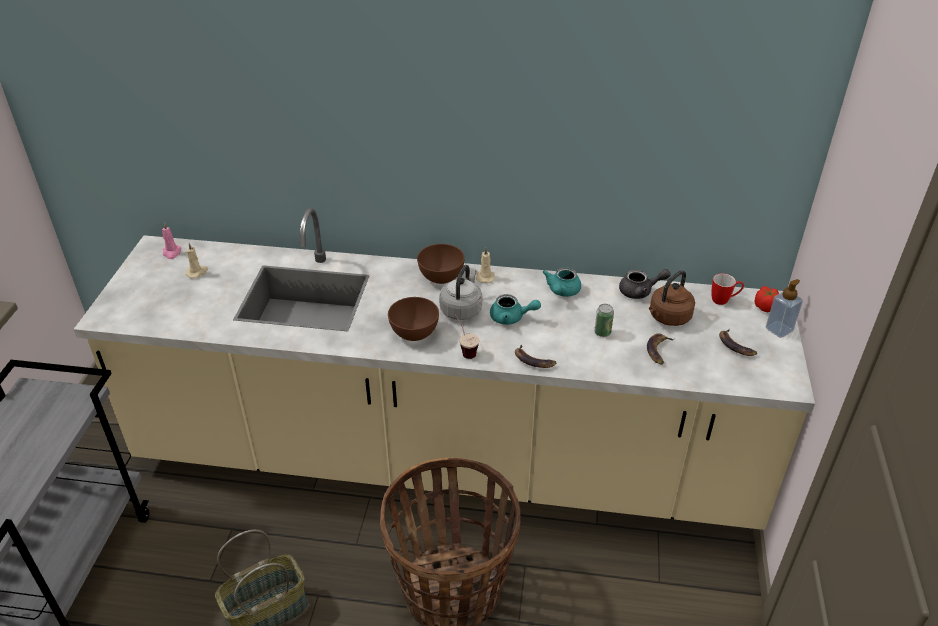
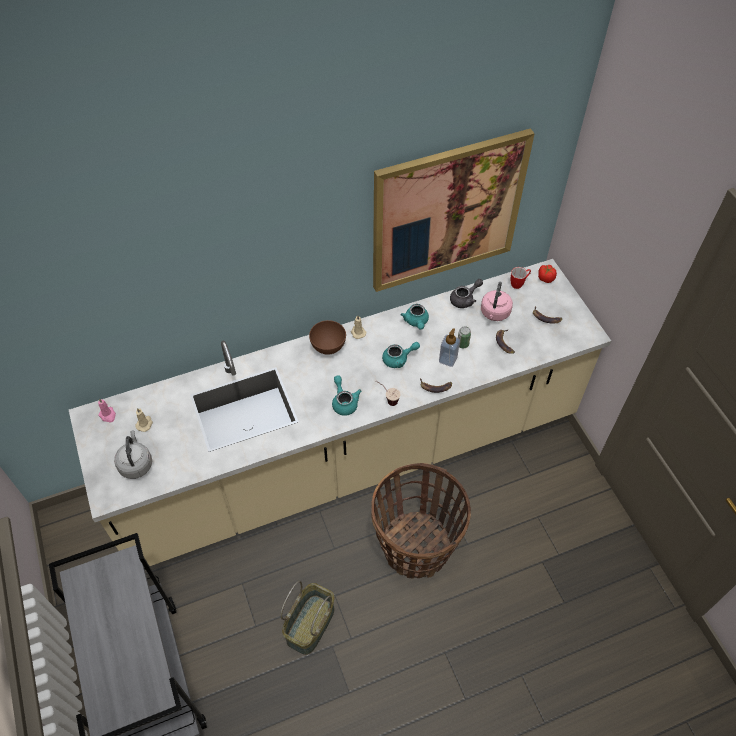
camera: 30 degrees left, 15 degrees up
(414, 333) = (344, 402): brown bowl -> turquoise teapot
(462, 309) = (361, 367): grey kettle -> grey kettle (136, 464)
(632, 146) = (447, 212): none -> picture
(668, 318) = (494, 313): brown kettle -> pink kettle
(779, 329) = (563, 293): soap dispenser -> soap dispenser (448, 359)

